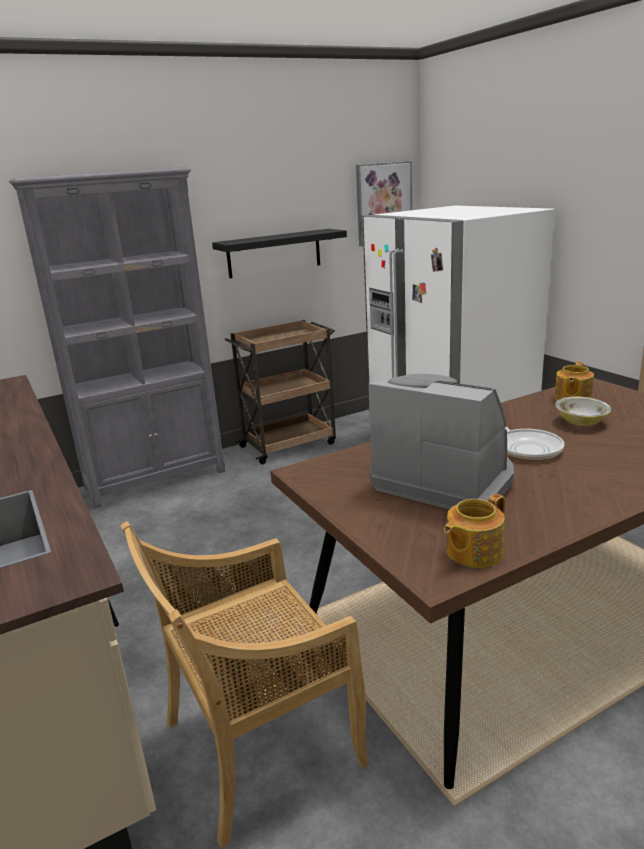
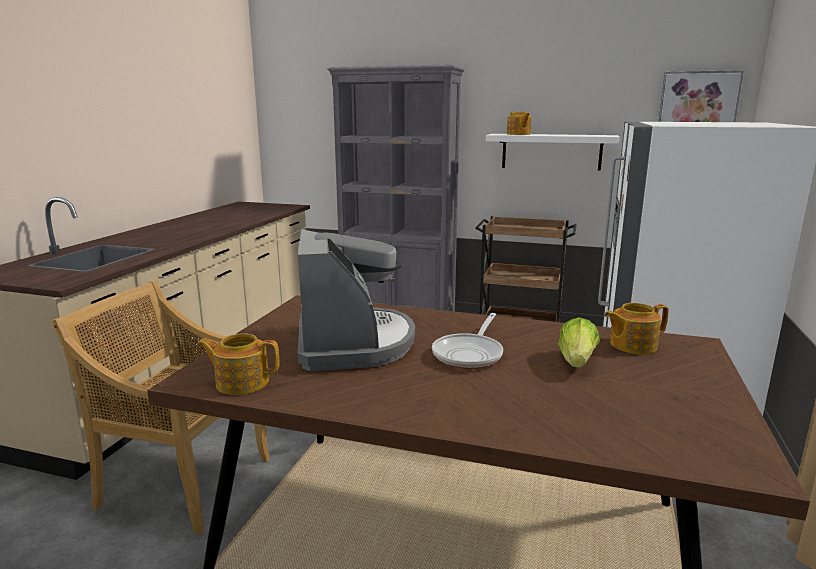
camera: 45 degrees right, 5 degrees down
(249, 239) = (518, 134): none -> teapot
(274, 253) = (551, 151): black shelf -> white shelf
(581, 422) = (576, 362): bowl -> lettuce

